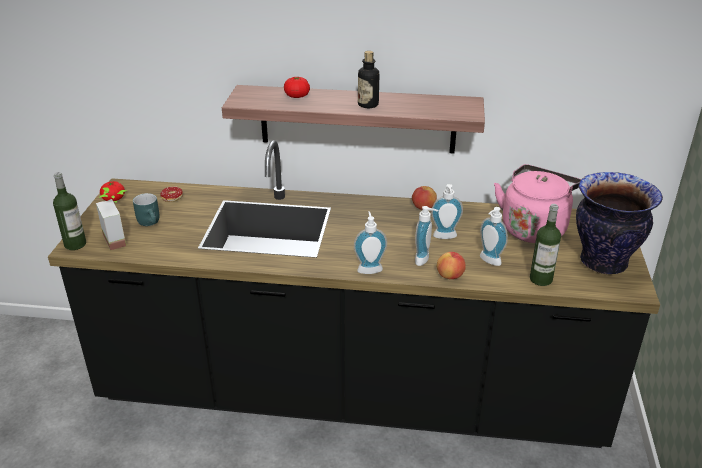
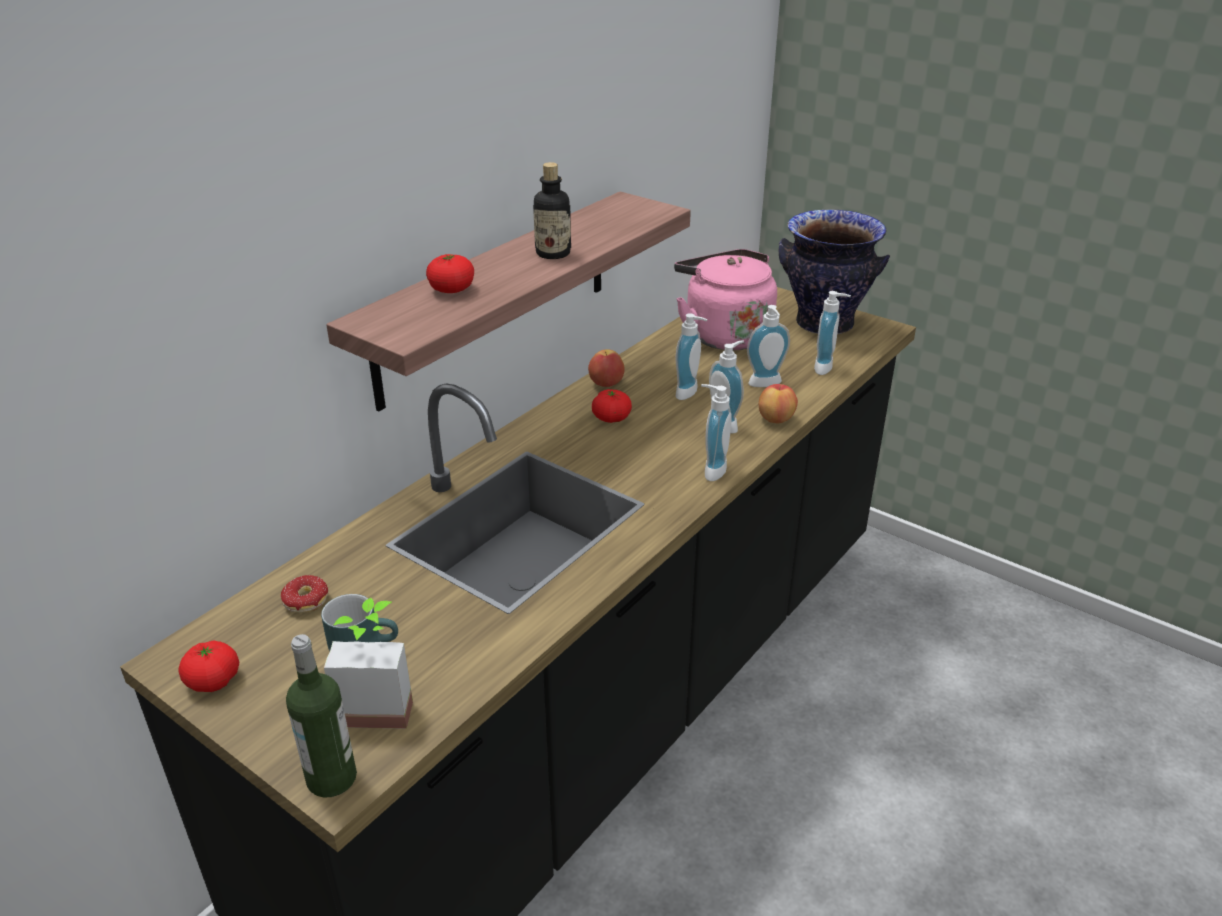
camera: 60 degrees left, 0 degrees up
(388, 221) = (611, 418): none -> tomato
(540, 279) = (827, 368): bottle -> soap dispenser

